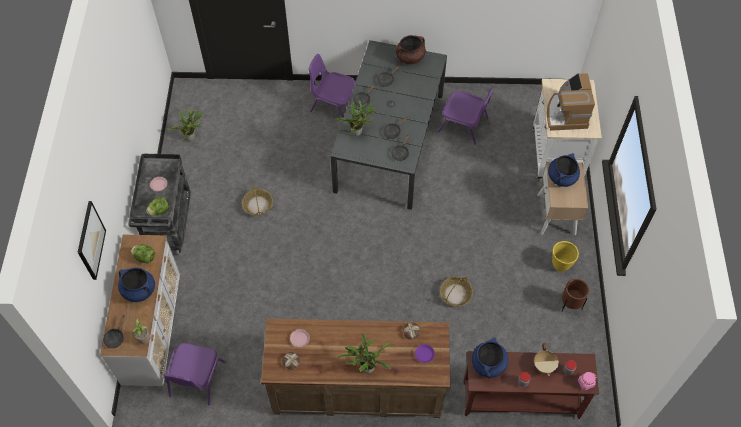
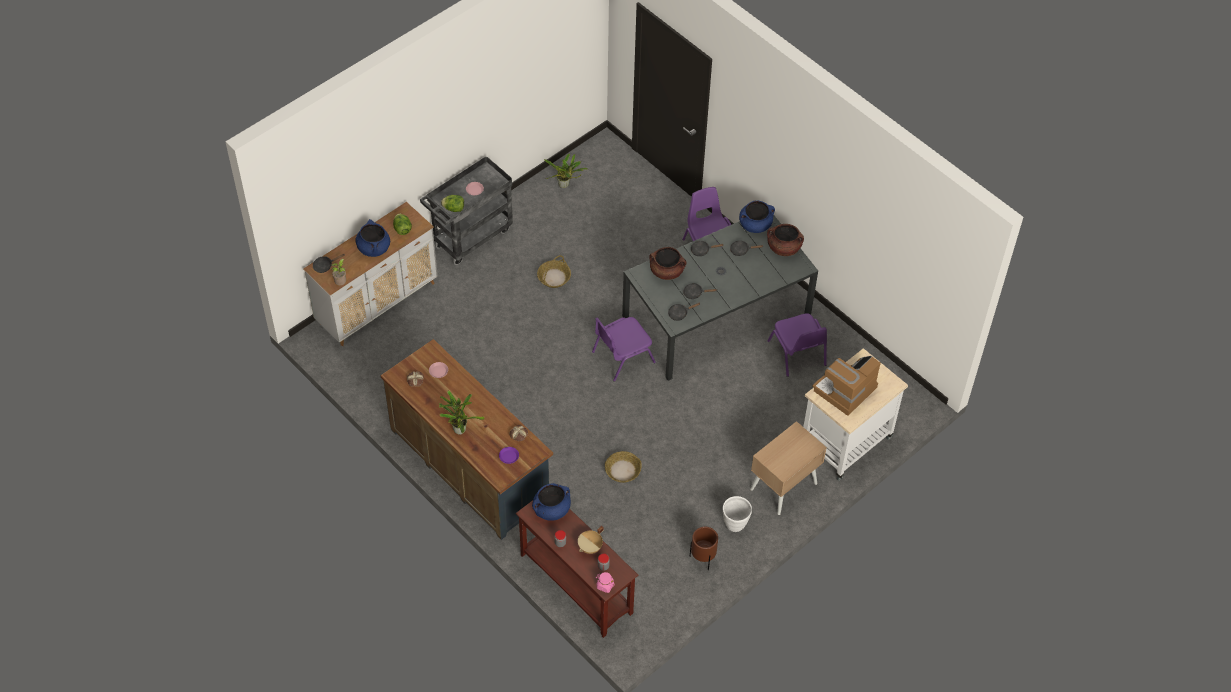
camera: 45 degrees right, 5 degrees down
(90, 240) = (358, 175): picture -> none
(196, 379) = (368, 360): purple chair -> purple chair (622, 357)
(358, 132) = (667, 271): potted plant -> brown cooking pot
(560, 265) = (735, 524): yellow planter -> white planter
(562, 177) = (793, 443): blue cooking pot -> blue cooking pot (755, 225)

